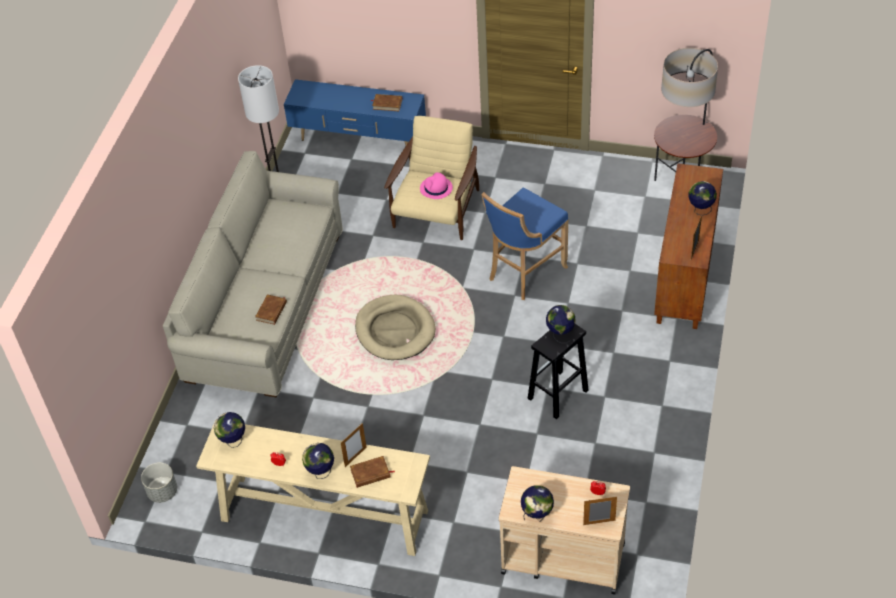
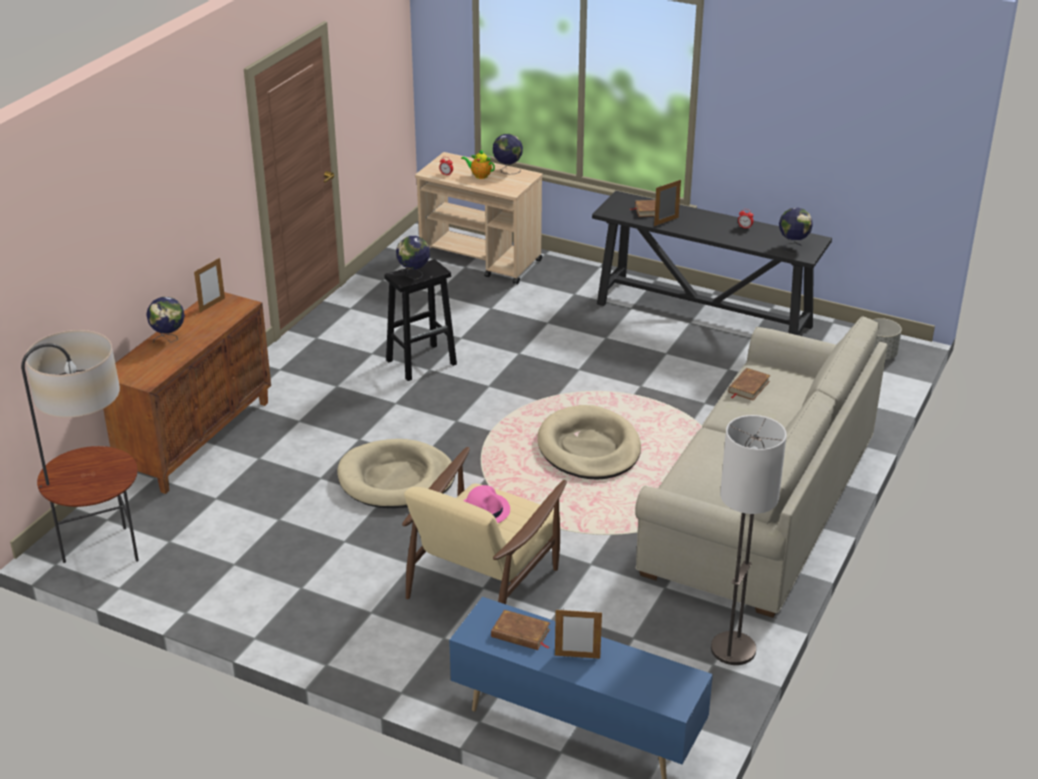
camera: 170 degrees left, 15 degrees down
(321, 472) = (703, 217): globe -> none
(323, 515) = (704, 315): beige console table -> black console table
(524, 273) = (396, 479): blue stool -> beige dog bed
(562, 498) = (479, 176): none -> teapot
(599, 522) = (455, 161): picture frame -> picture frame (577, 656)

